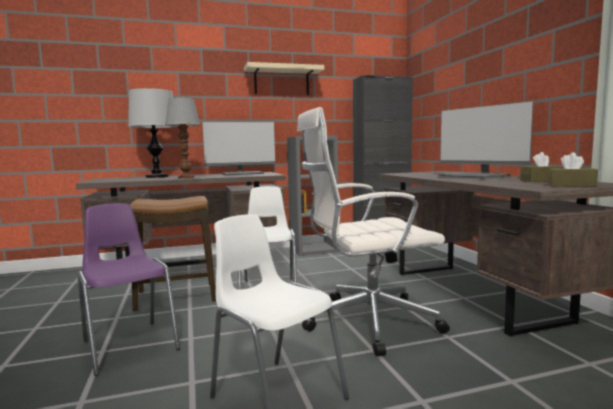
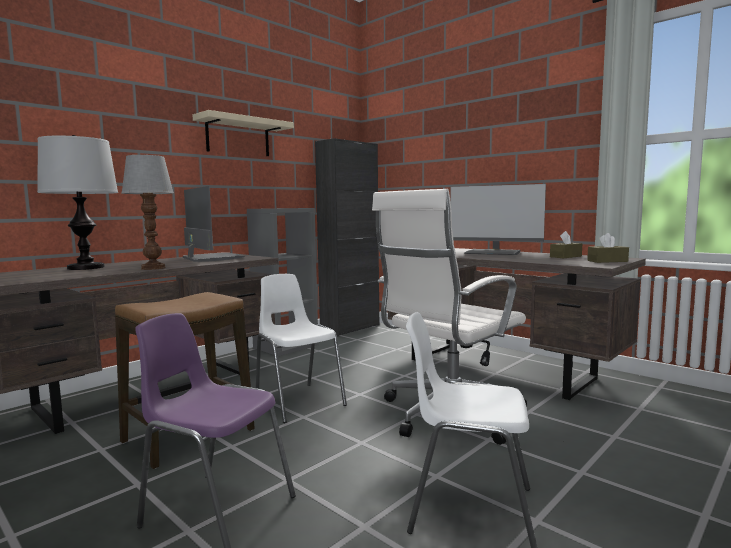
camera: 30 degrees left, 0 degrees up
(242, 174) = (211, 258): monitor -> monitor turned 75 degrees counterclockwise

